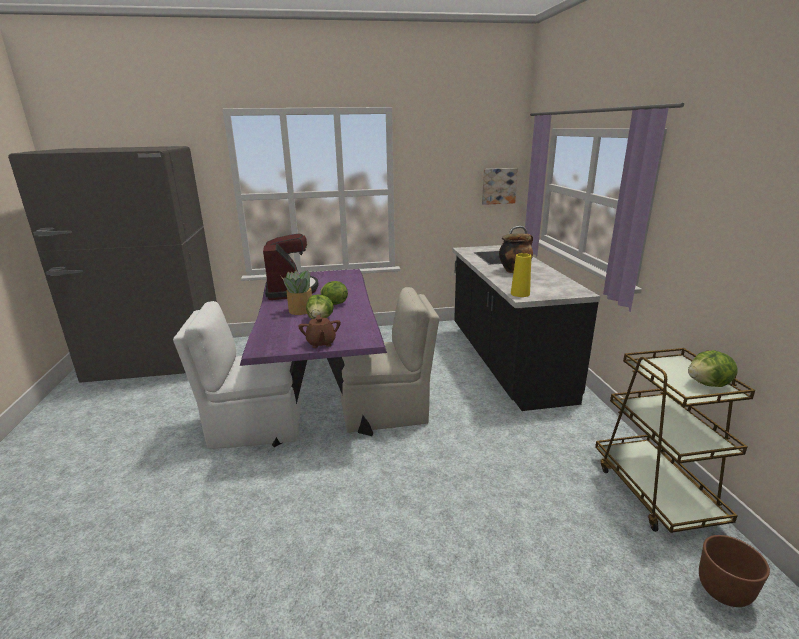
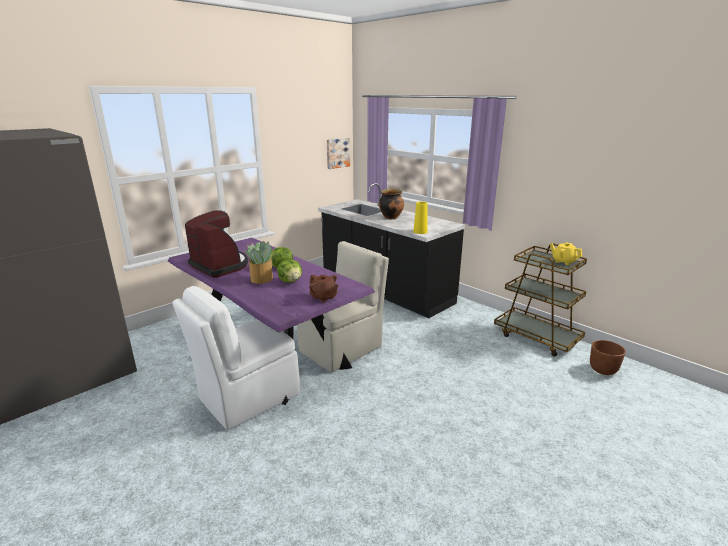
camera: 35 degrees left, 0 degrees up
(708, 384) = (563, 261): lettuce -> yellow teapot

